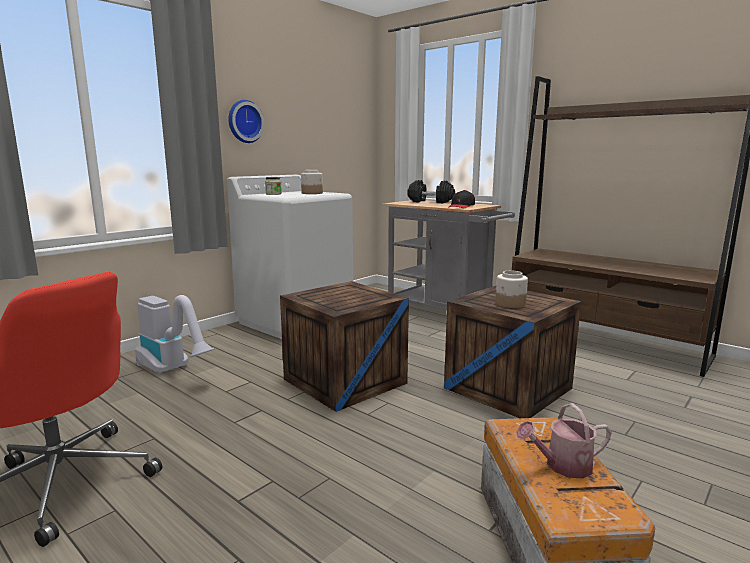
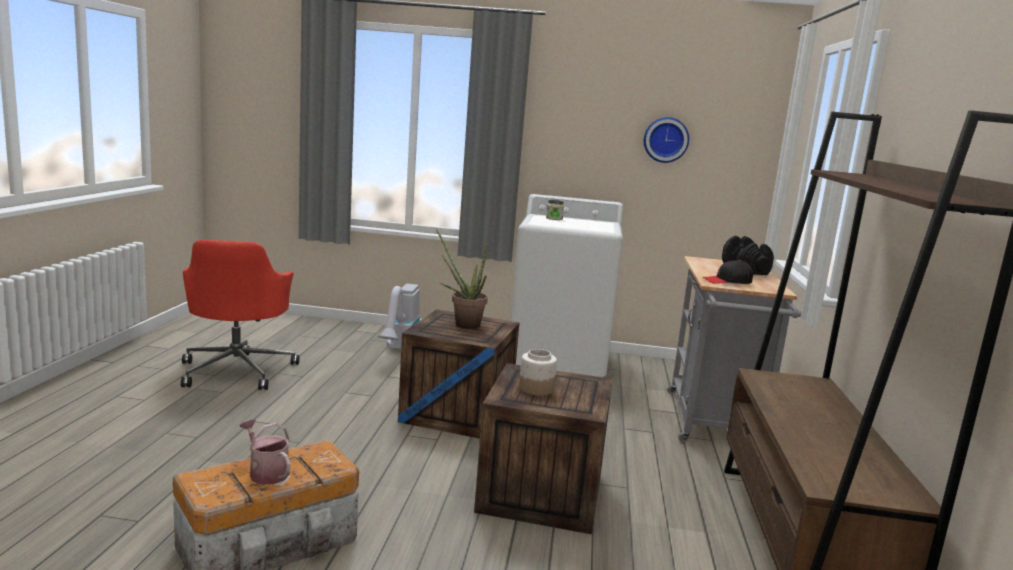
camera: 55 degrees right, 0 degrees up
(244, 121) = (565, 139): wall clock -> wall clock (665, 139)
(312, 193) = (589, 225): jar -> none
(335, 295) = (462, 323): none -> potted plant

